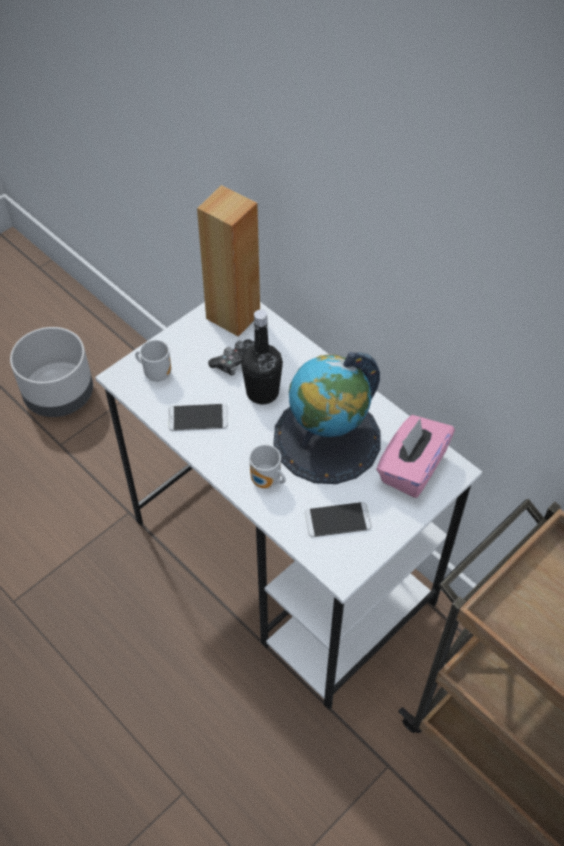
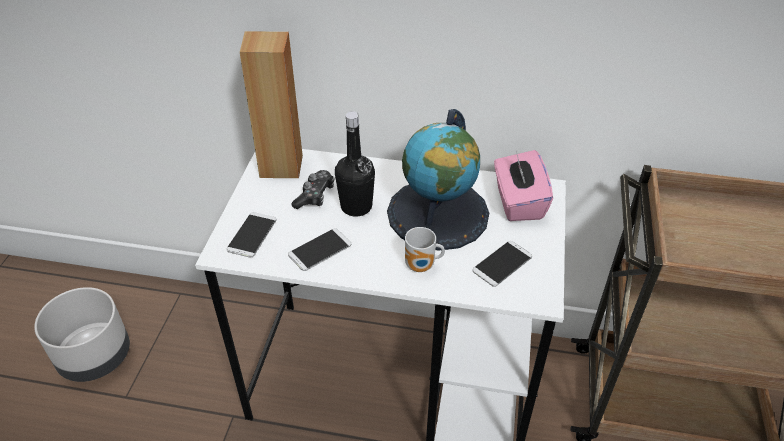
camera: 35 degrees left, 10 degrees down
(157, 373) = (252, 235): mug -> phone

